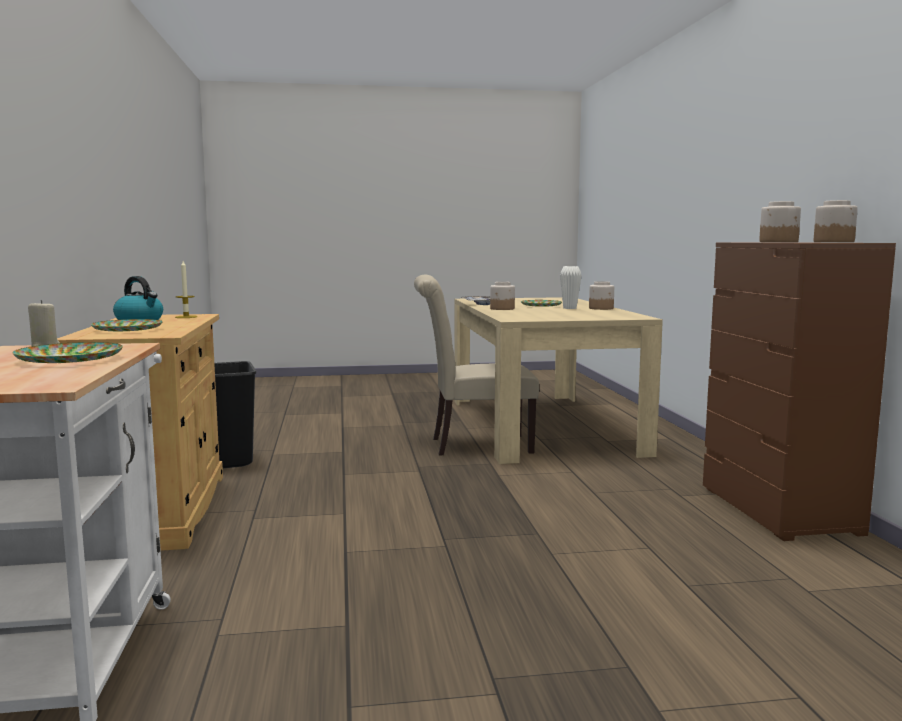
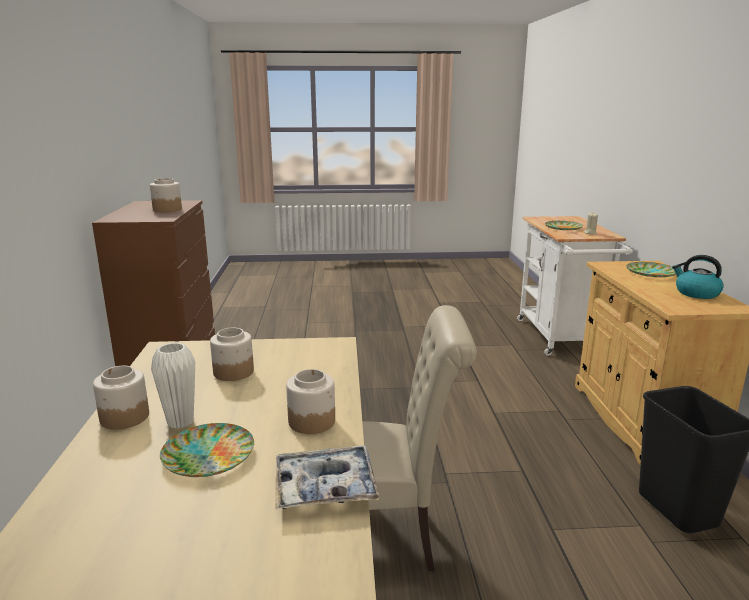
camera: 175 degrees left, 10 degrees up
(186, 317) = (675, 302): candle -> none
(833, 242) = (139, 207): jar -> jar (233, 372)

